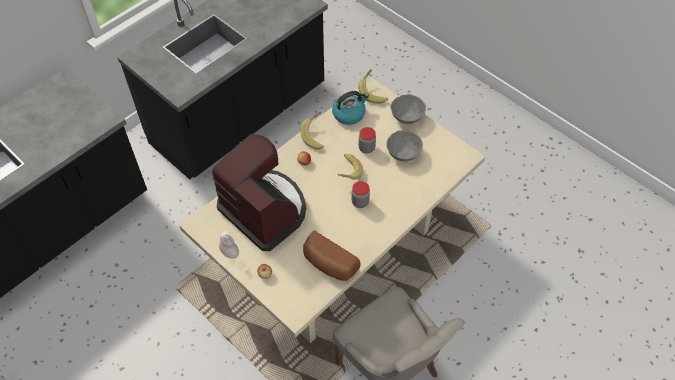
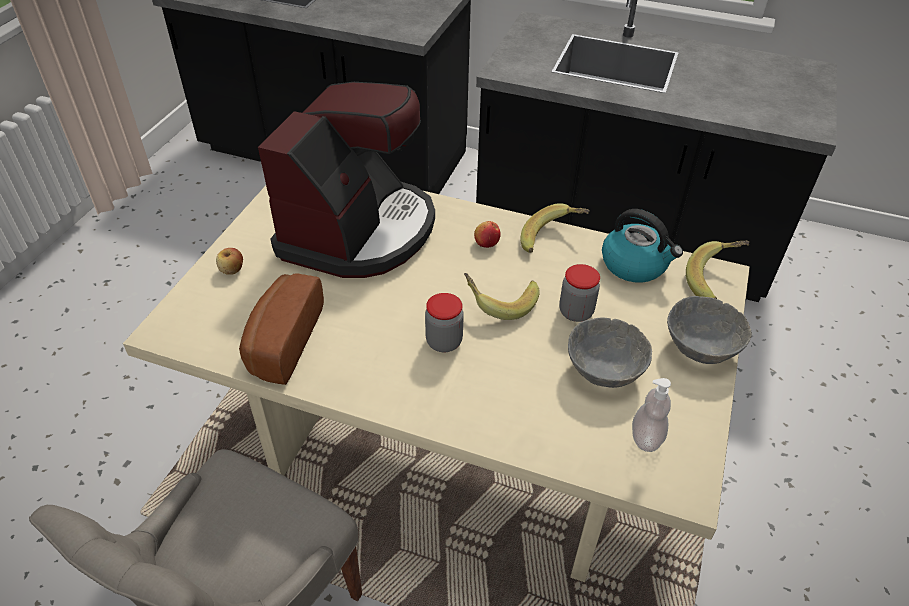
camera: 65 degrees right, 10 degrees down
(230, 253) = (259, 220): soap dispenser -> soap dispenser (646, 437)

